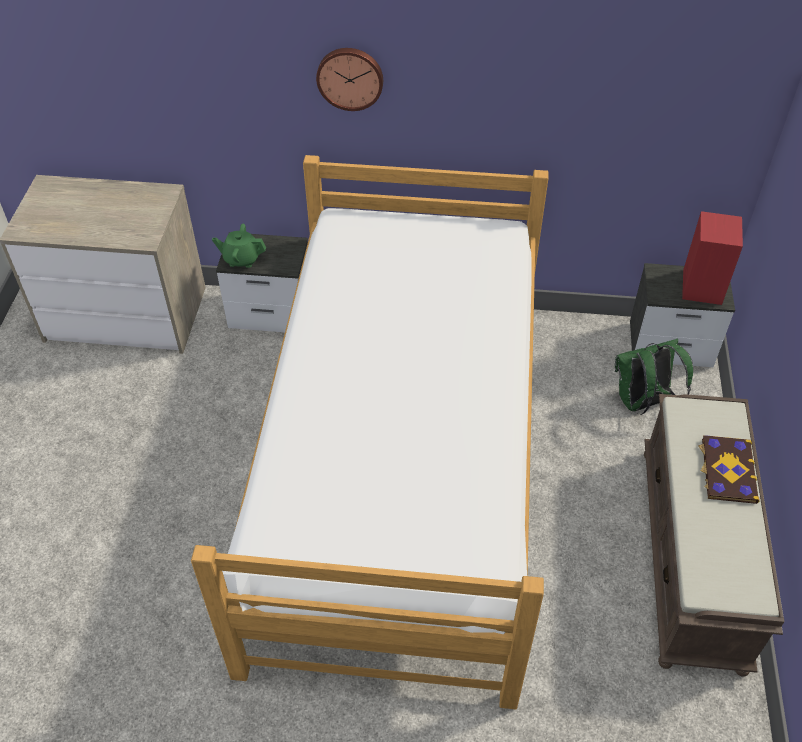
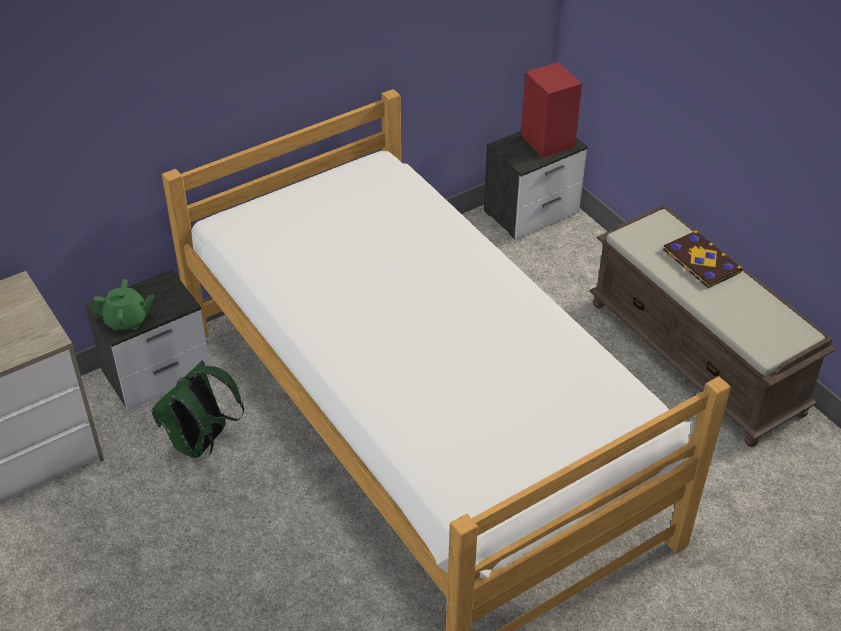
camera: 40 degrees left, 5 degrees down
(241, 259) = (127, 320): green teapot -> green teapot turned 150 degrees counterclockwise
(350, 77) = (195, 69): wall clock -> none
(642, 402) = (553, 267): green backpack -> green backpack (202, 443)

